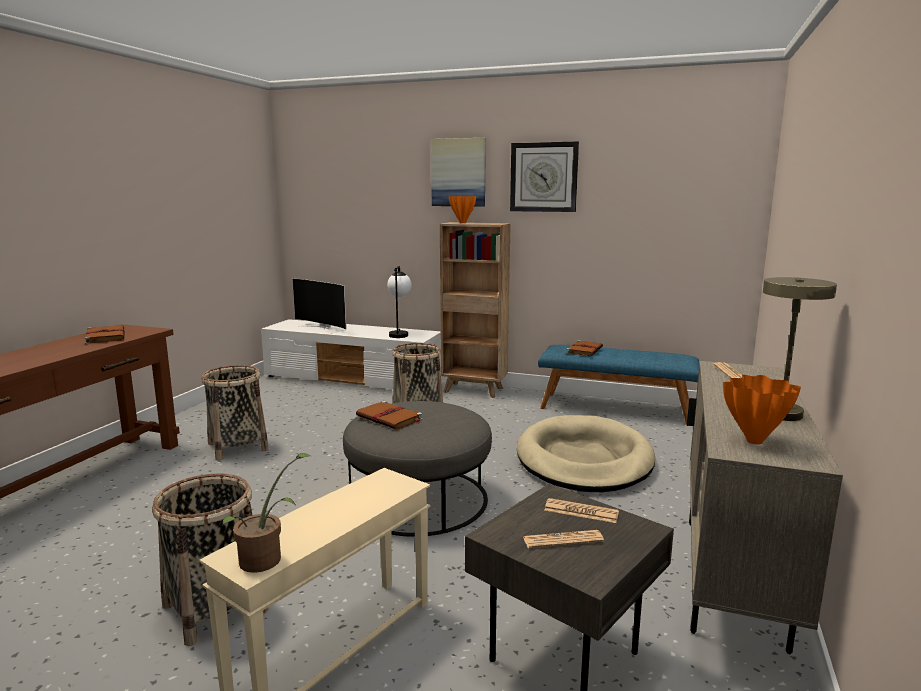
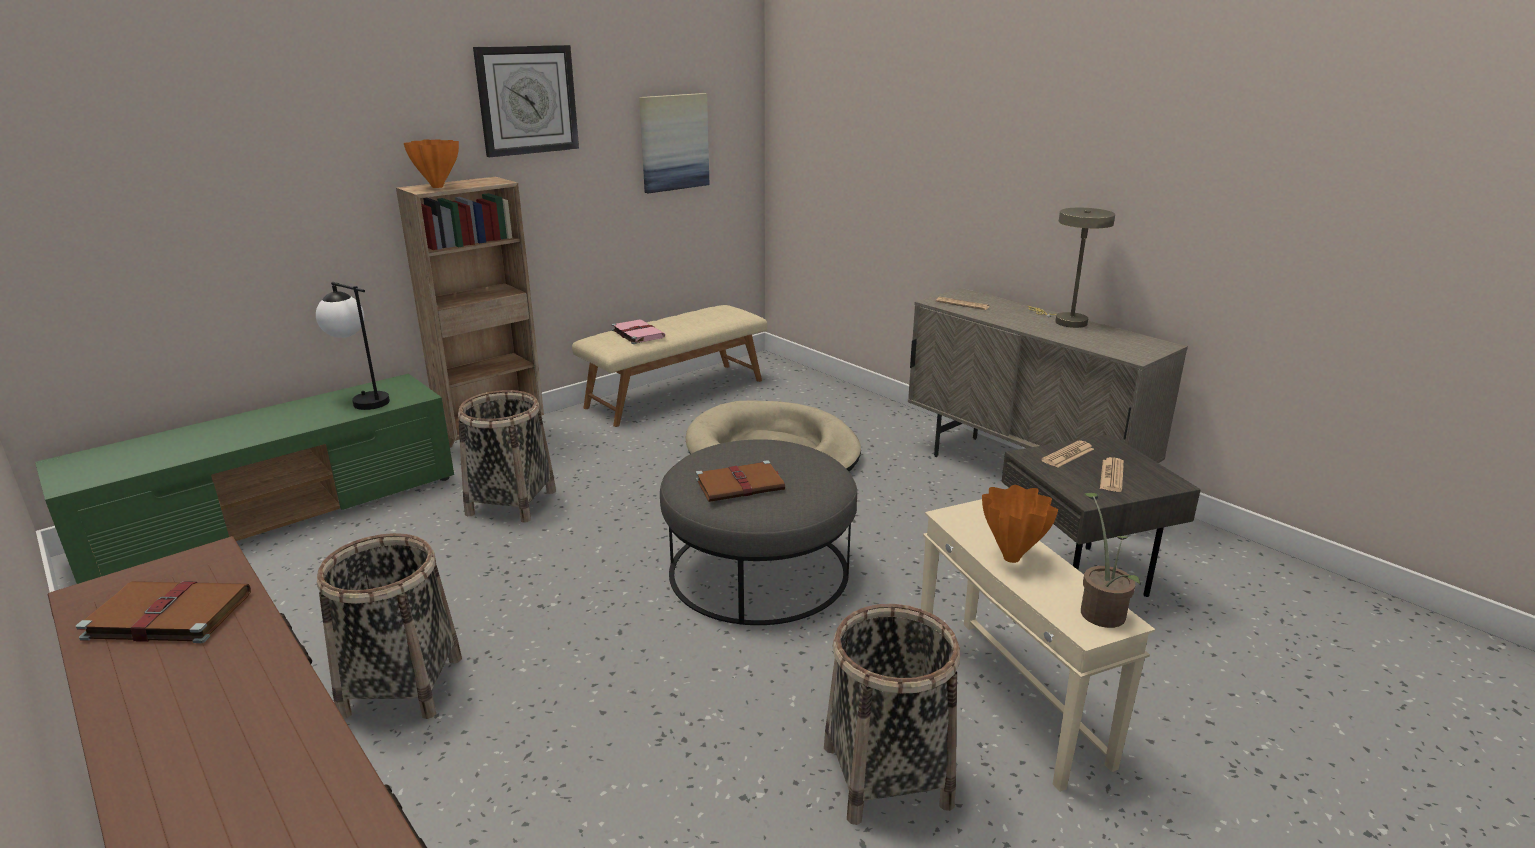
camera: 60 degrees left, 10 degrees up
(324, 327) = (187, 442): television -> none
(354, 379) = (279, 514): white tv stand -> green tv stand
(458, 172) = (388, 99): picture -> picture (674, 142)
(584, 350) = (637, 333): brown book -> pink book
(615, 408) = (675, 393): blue bench -> beige bench
(756, 441) = (1121, 345): orange vase -> orange vase (1012, 557)

